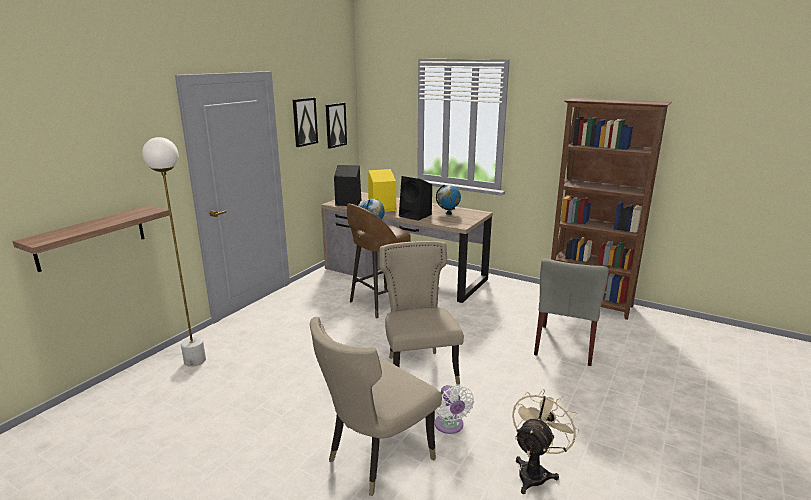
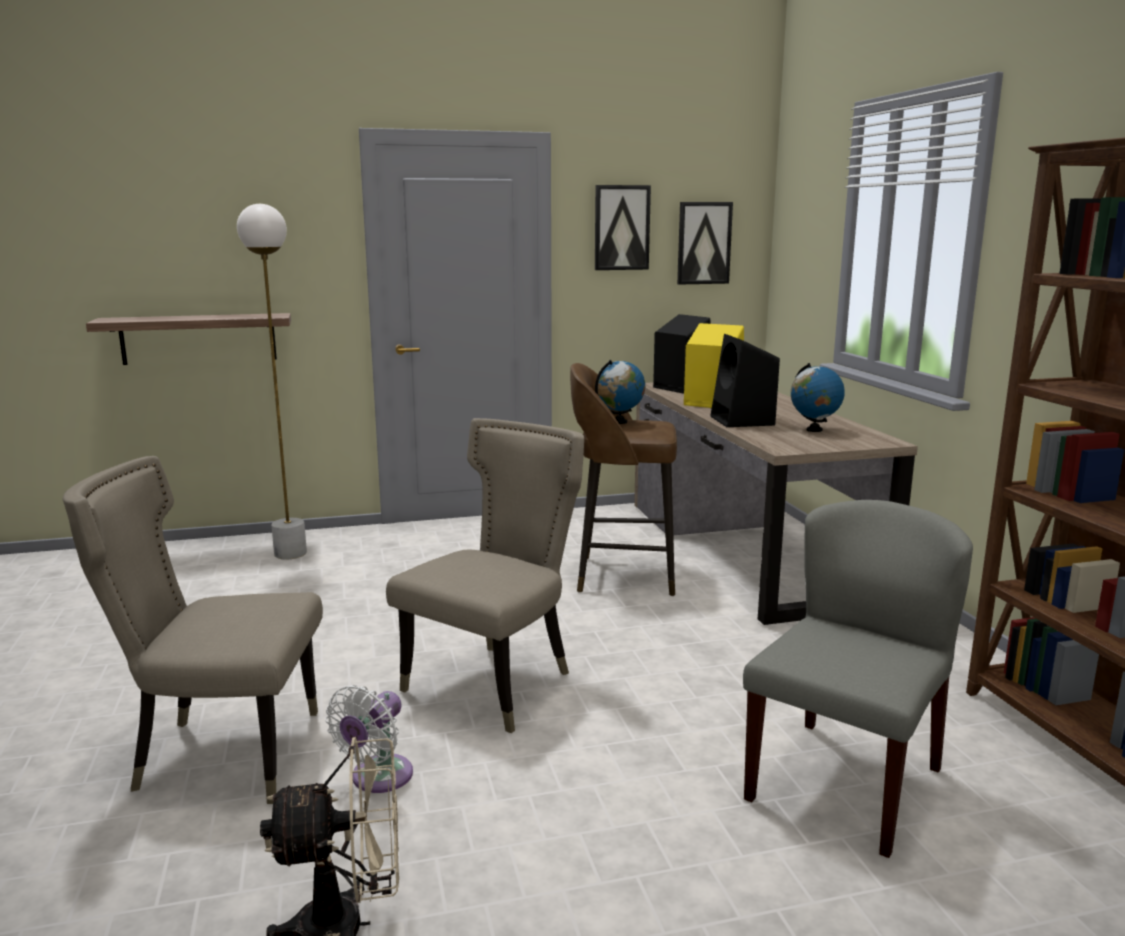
camera: 45 degrees right, 5 degrees down
(565, 345) = (844, 782): grey chair -> grey chair turned 150 degrees clockwise

